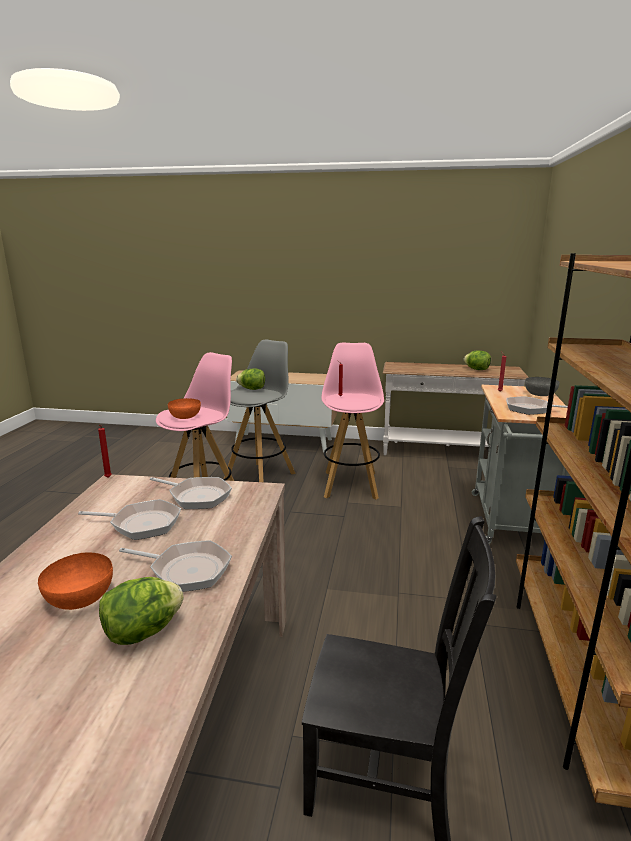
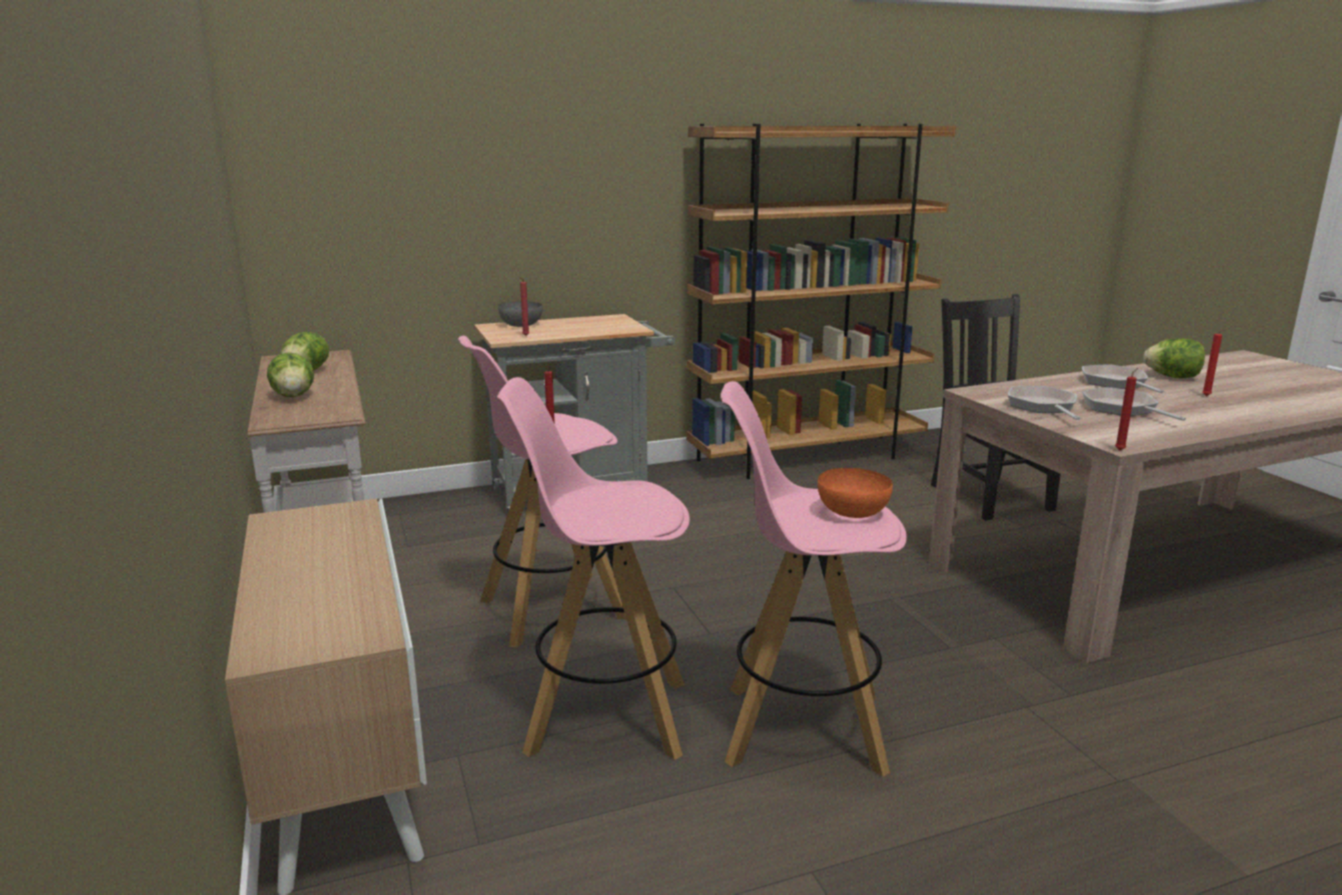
camera: 120 degrees left, 0 degrees up
(79, 597) = (1208, 396): orange bowl -> red candle
(252, 389) = (579, 518): lettuce -> lettuce (293, 396)
(260, 477) = (604, 716): grey stool -> pink stool
(530, 409) = (598, 325): frying pan -> none

